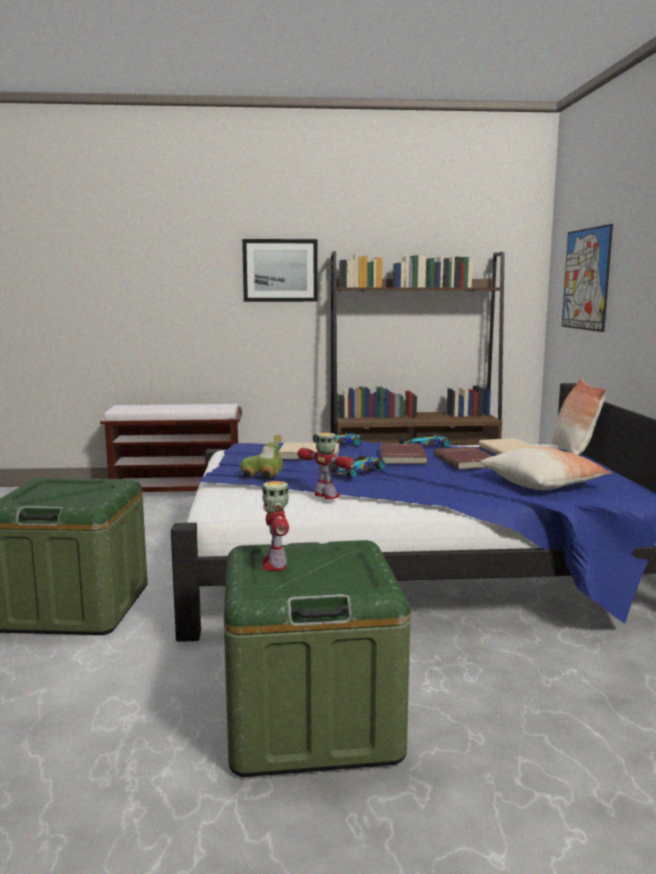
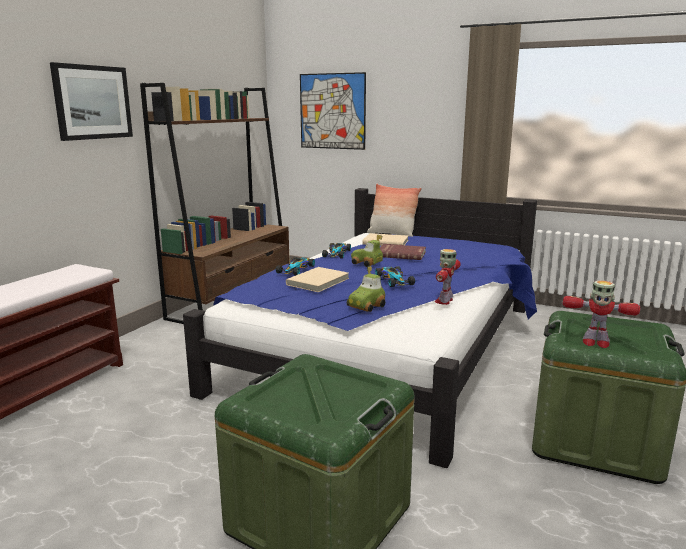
camera: 60 degrees left, 5 degrees up
(326, 496) = (445, 301): toy robot -> toy robot turned 45 degrees counterclockwise
(401, 456) = (366, 263): red book -> toy car
(543, 484) = (469, 254): pillow -> none

